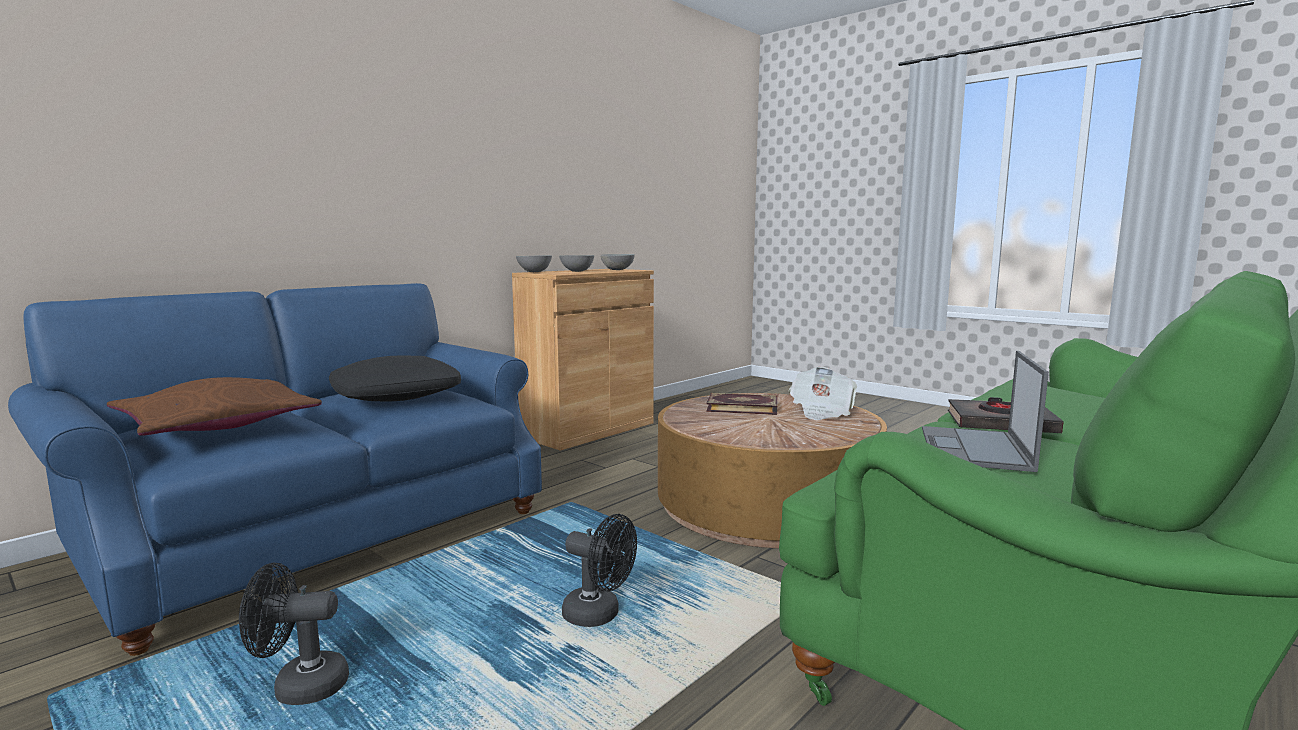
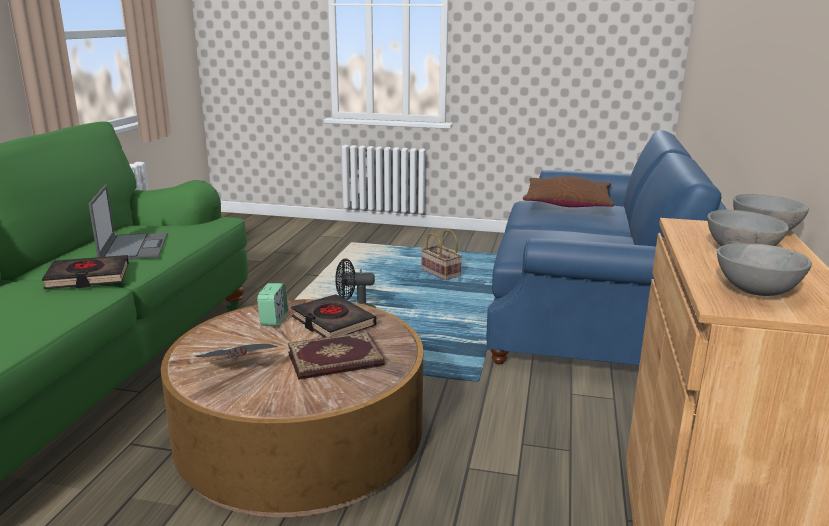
camera: 150 degrees right, 10 degrees up
(299, 686) = (439, 273): black fan -> basket
(396, 394) = (565, 235): black pillow -> none
(723, 424) = (333, 322): none -> black book
(779, 433) = (274, 320): none -> alarm clock

